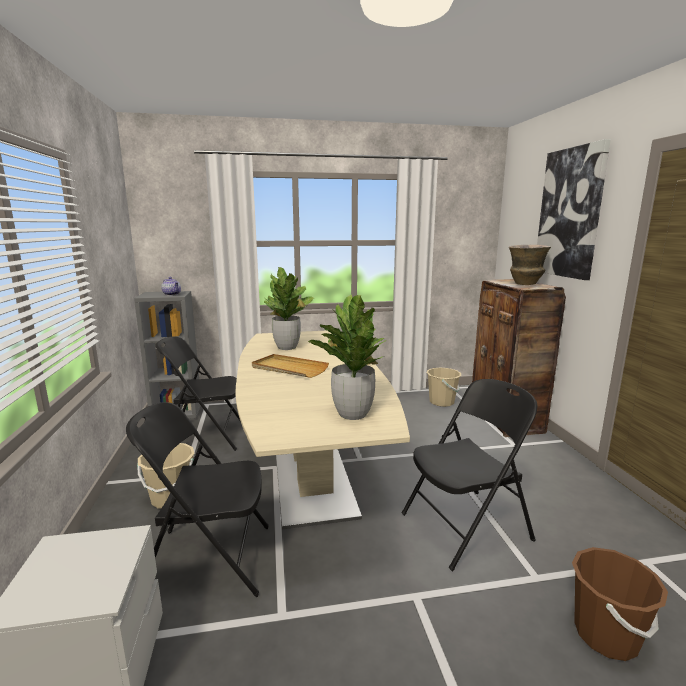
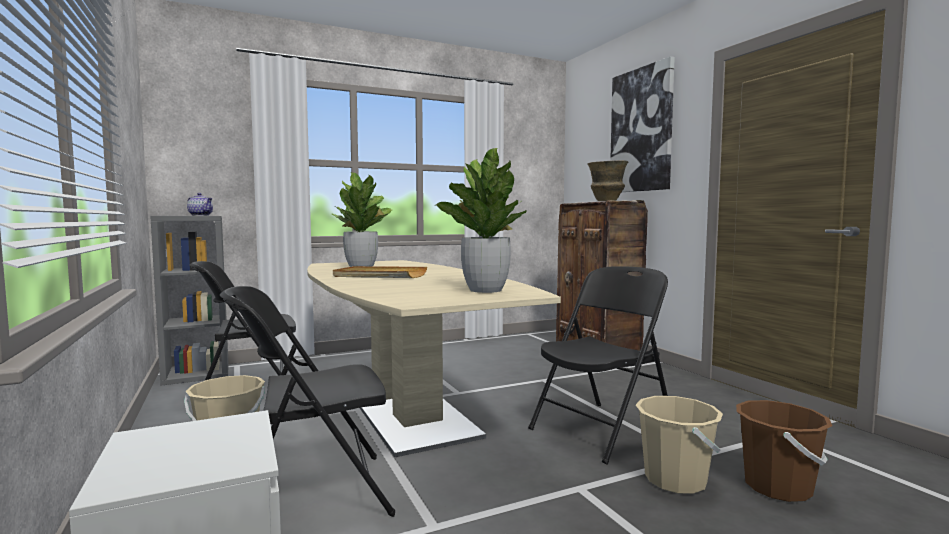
camera: 15 degrees left, 10 degrees down
(442, 402) = (524, 344): beige bucket -> beige bucket (675, 480)

